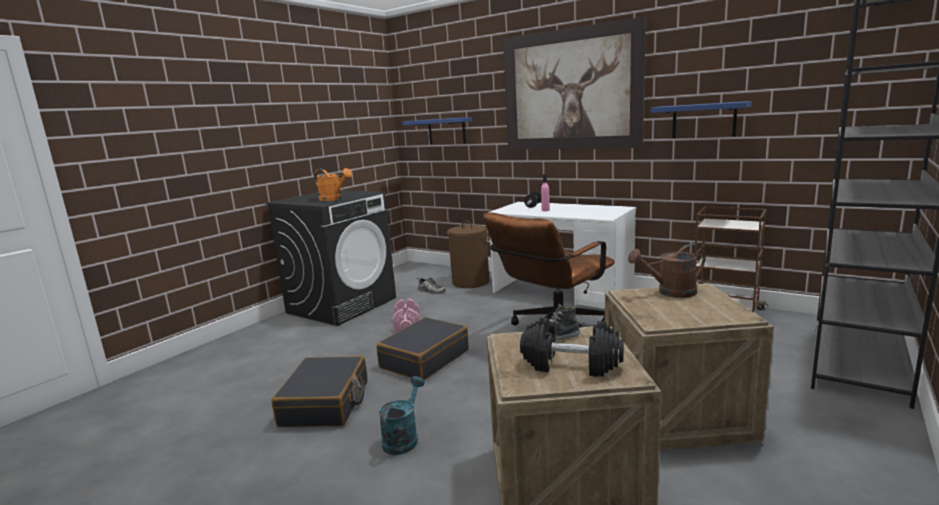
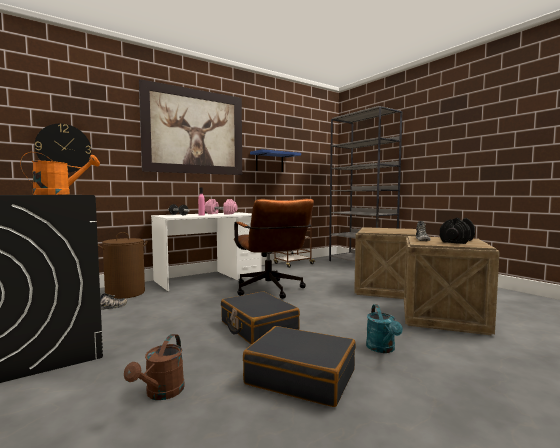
camera: 70 degrees left, 10 degrees down
(403, 438) = (382, 349): turquoise watering can -> turquoise watering can turned 135 degrees counterclockwise
(407, 325) = (173, 325): pink dumbbell -> pink dumbbell (221, 214)
(446, 131) = (63, 148): blue shelf -> wall clock
(670, 292) = (371, 229): brown watering can -> brown watering can (161, 393)

